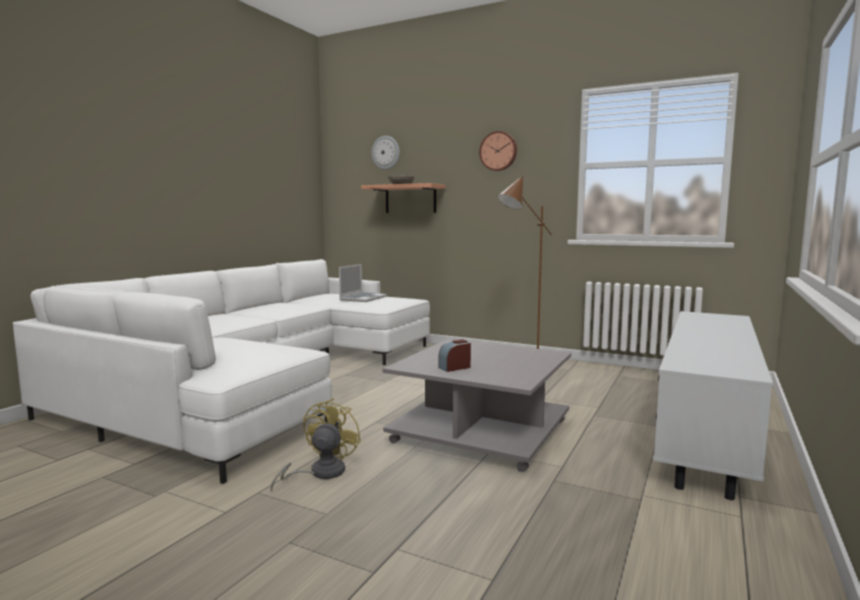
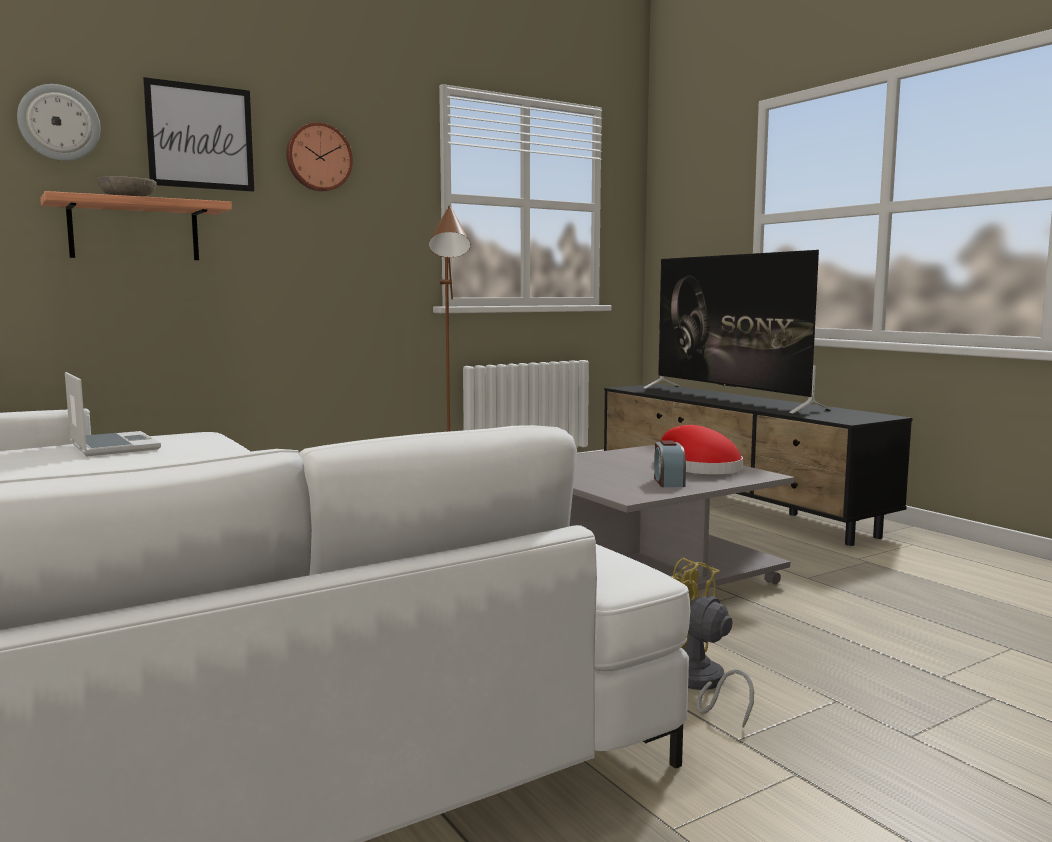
camera: 60 degrees left, 0 degrees up
(440, 149) = (200, 137): none -> picture
(509, 369) = (700, 469): none -> red hat
(704, 431) = (734, 505): white tv stand -> black tv stand
(717, 334) = (728, 398): none -> television

